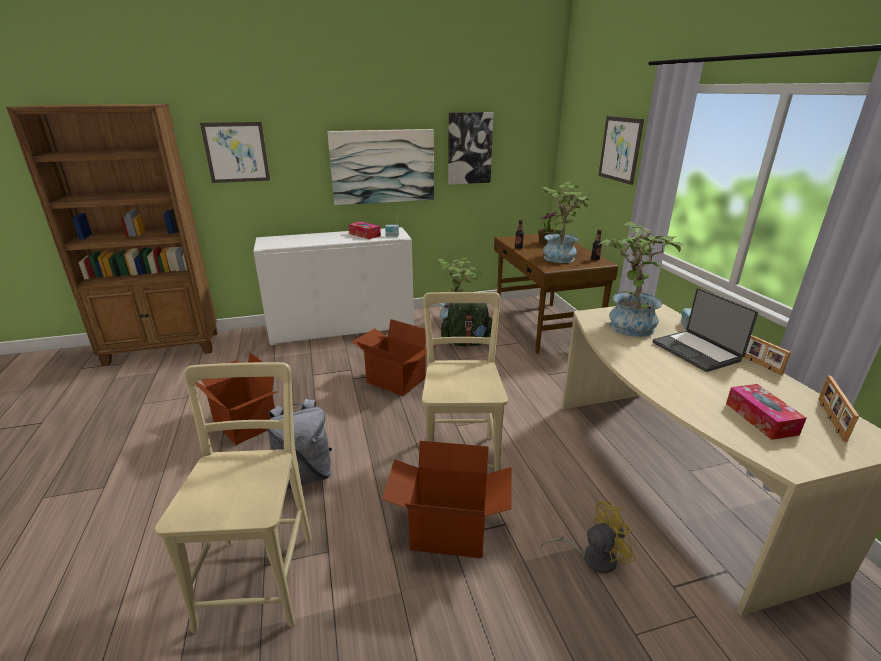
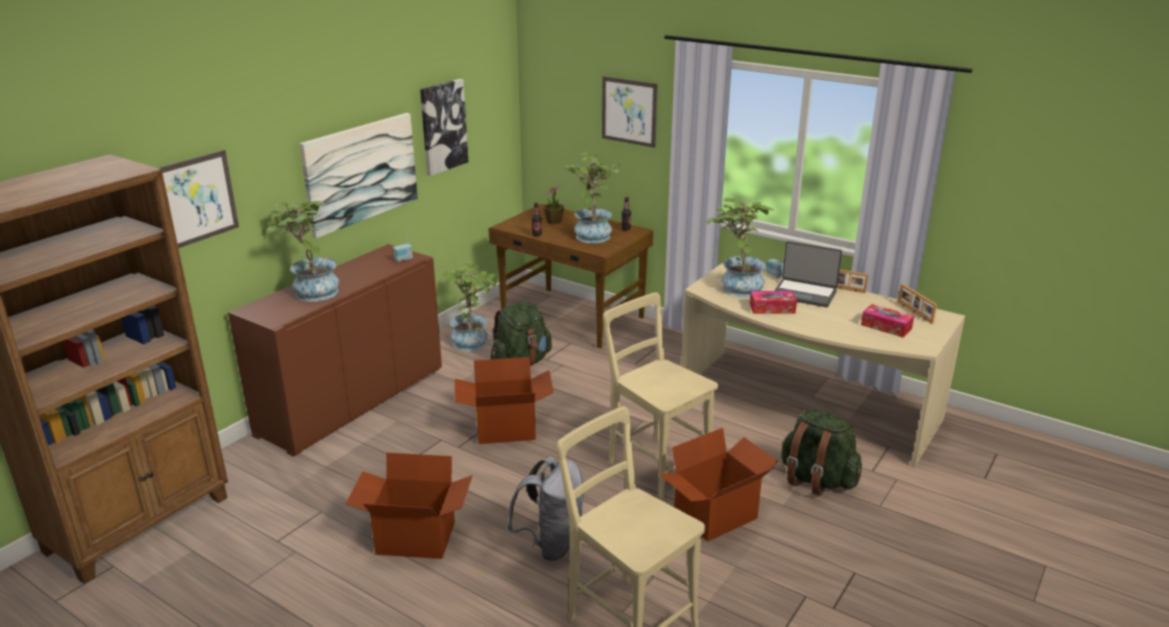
camera: 40 degrees left, 0 degrees up
(310, 238) = (309, 292): none -> potted plant
(342, 327) = (352, 400): white cabinet -> brown cabinet
(365, 235) = (367, 267): tissue box -> tissue box (772, 308)
(592, 557) = (816, 480): yellow fan -> green backpack

